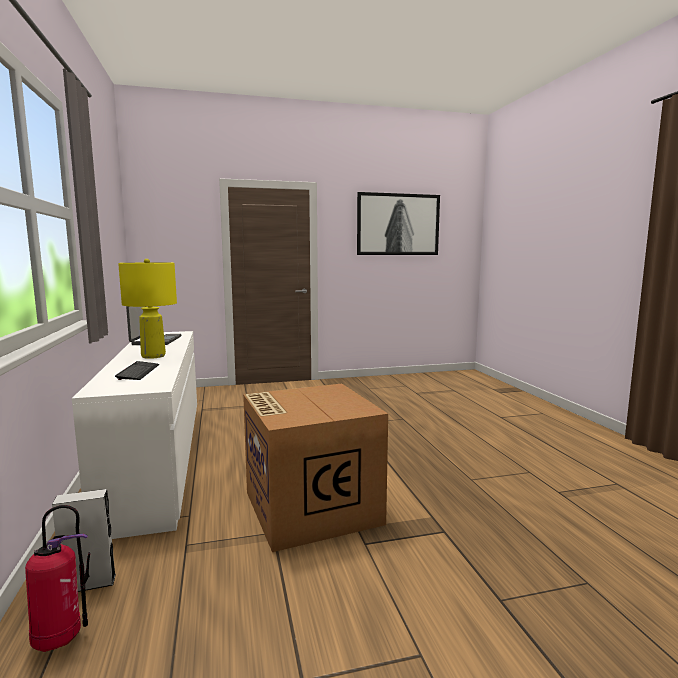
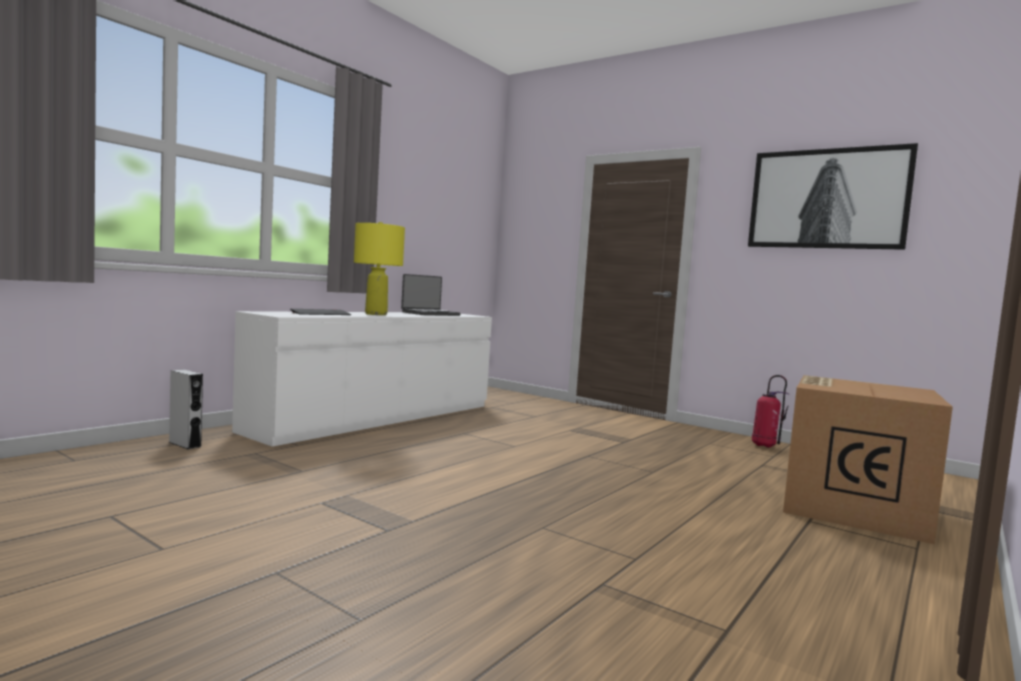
camera: 50 degrees right, 5 degrees down
(61, 638) = (125, 453): fire extinguisher -> fire extinguisher (765, 446)
(309, 507) = (362, 473): cardboard box -> cardboard box (851, 507)

